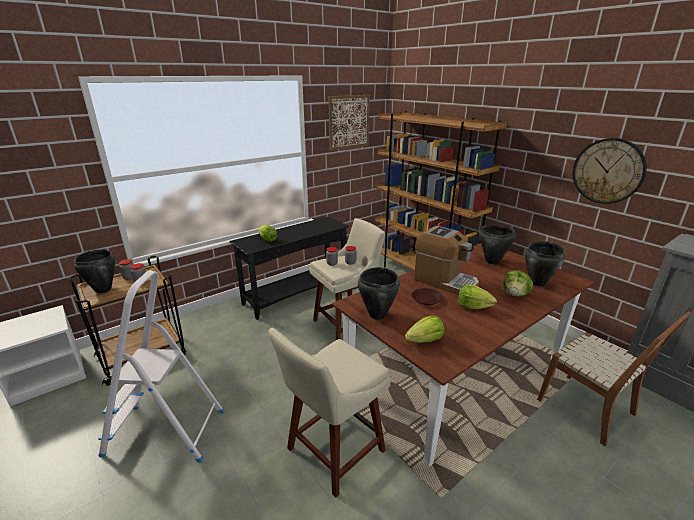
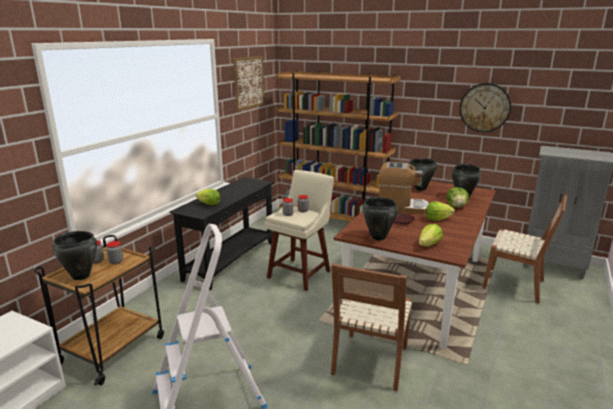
camera: 25 degrees left, 5 degrees down
(332, 451) = (369, 364): beige stool -> chair

